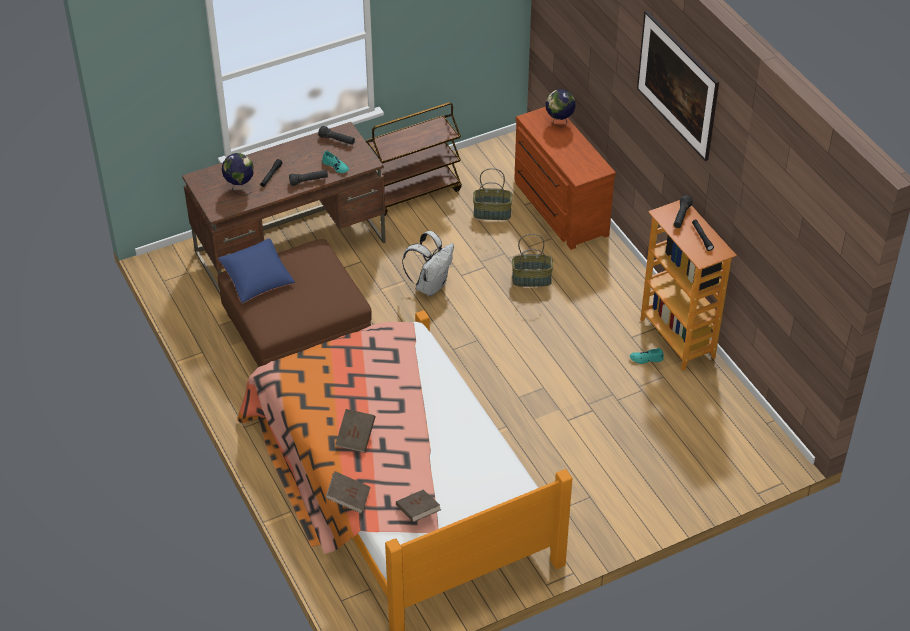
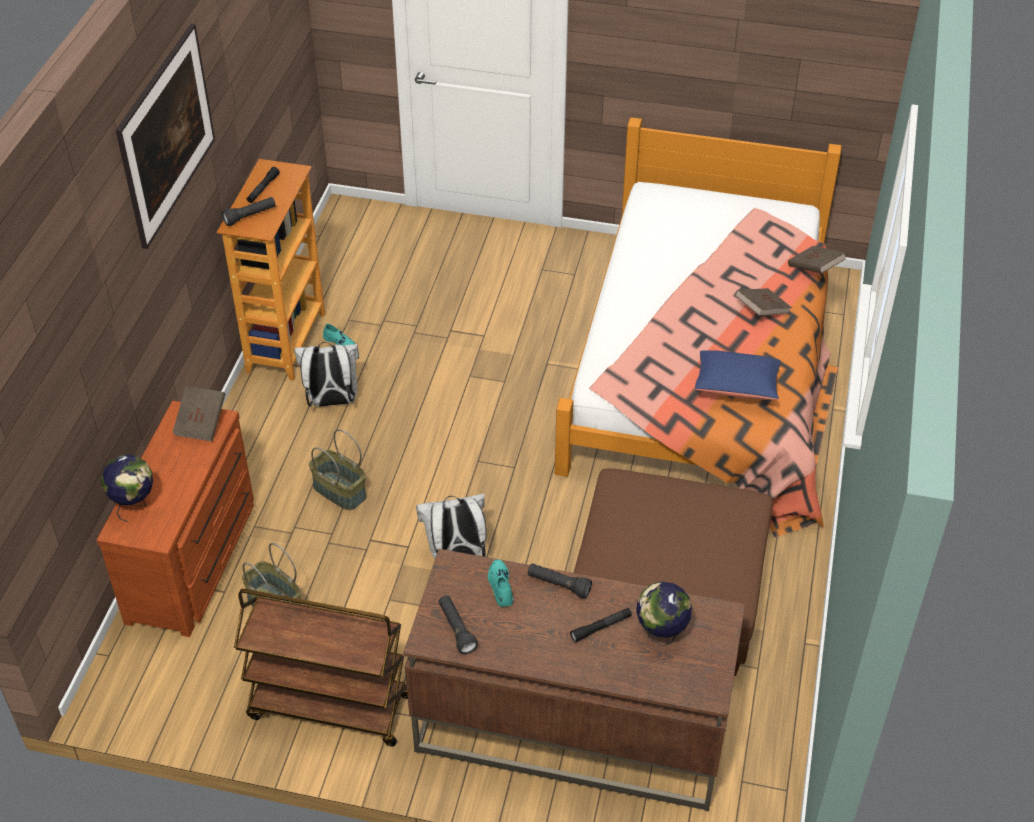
camera: 140 degrees left, 0 degrees up
(257, 279) = (711, 573): blue pillow -> blue pillow (736, 386)
(418, 512) = (760, 226): brown book -> brown book (201, 423)
(602, 321) = (331, 401): none -> white backpack

